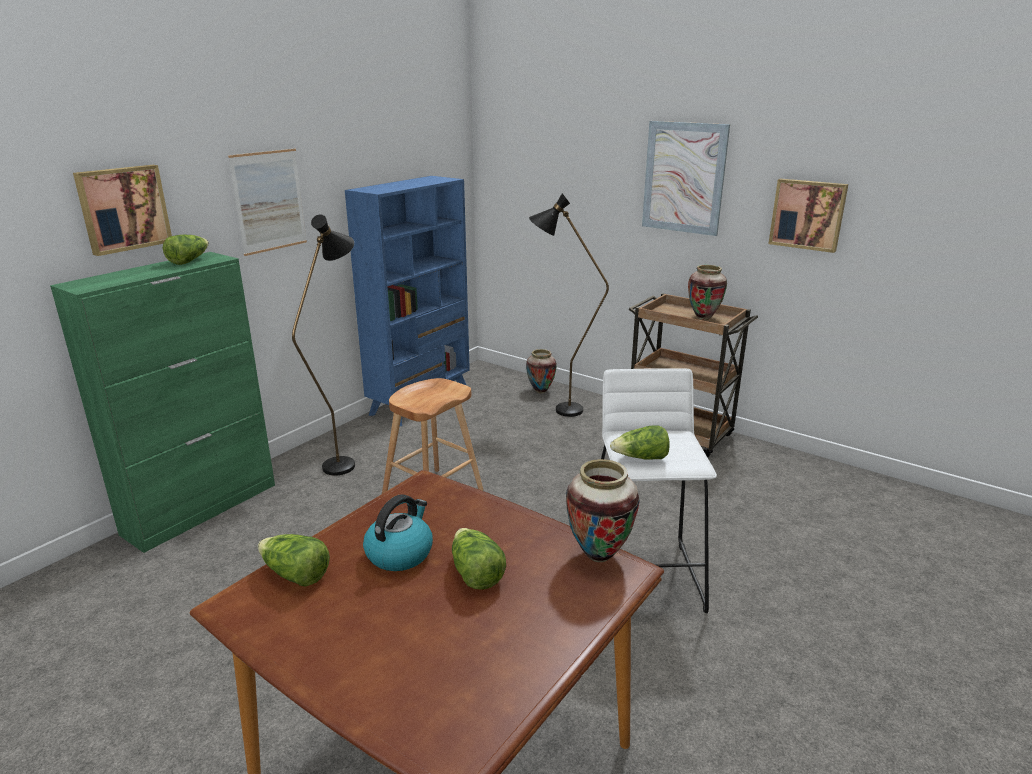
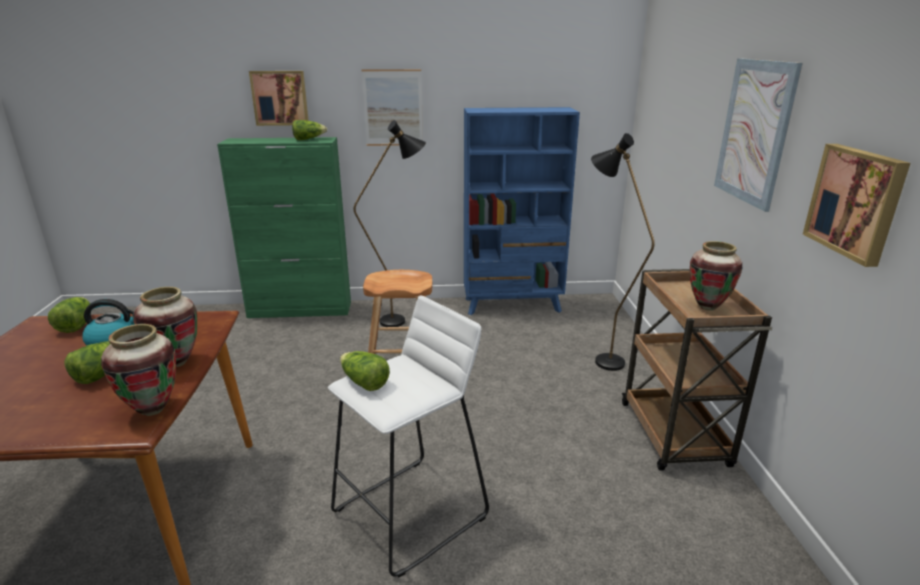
camera: 50 degrees right, 0 degrees up
(540, 391) = (615, 337): vase -> vase (176, 363)

